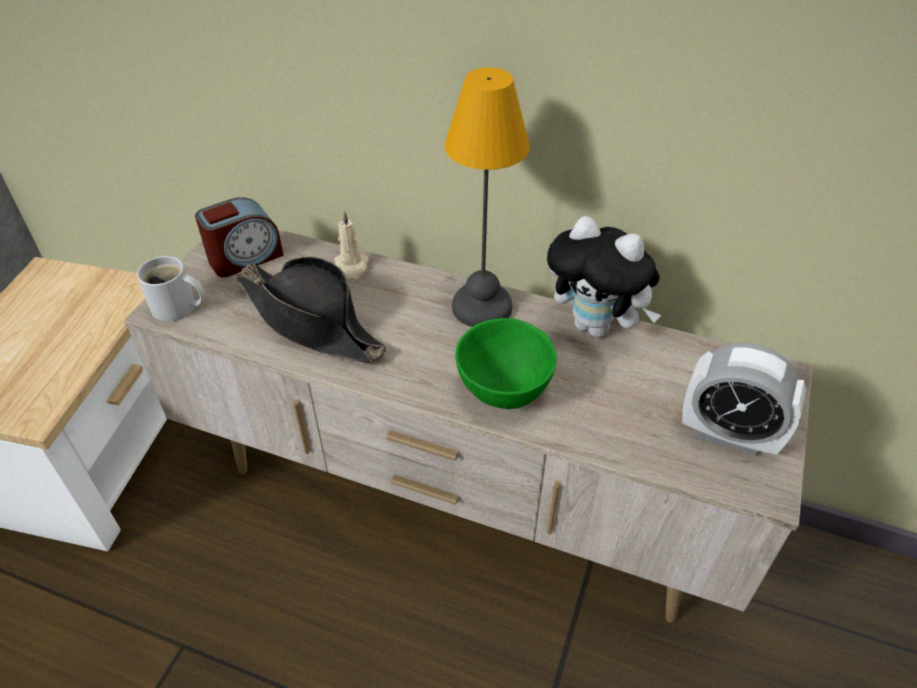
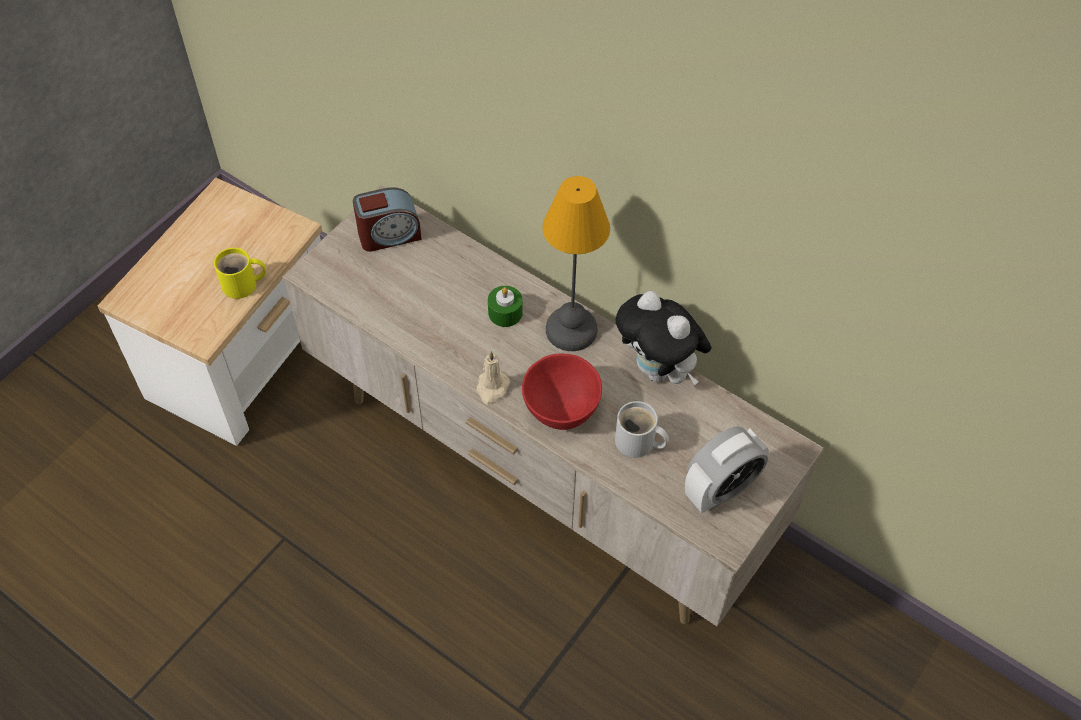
camera: 15 degrees right, 10 degrees up
(80, 352) = (243, 285): none -> yellow mug
(177, 308) = (325, 274): white mug -> white mug (638, 443)
(311, 322) = (428, 312): black hat -> none
(351, 268) = (474, 265): beige candle -> beige candle (492, 388)
(401, 305) = (505, 313): none -> green candle
(503, 389) = (561, 409): green bowl -> red bowl
(728, 435) = (720, 490): alarm clock -> alarm clock turned 75 degrees counterclockwise

